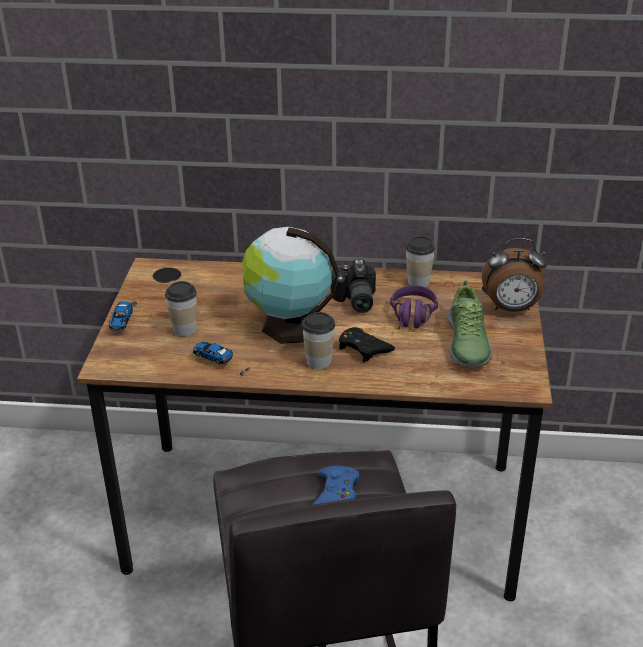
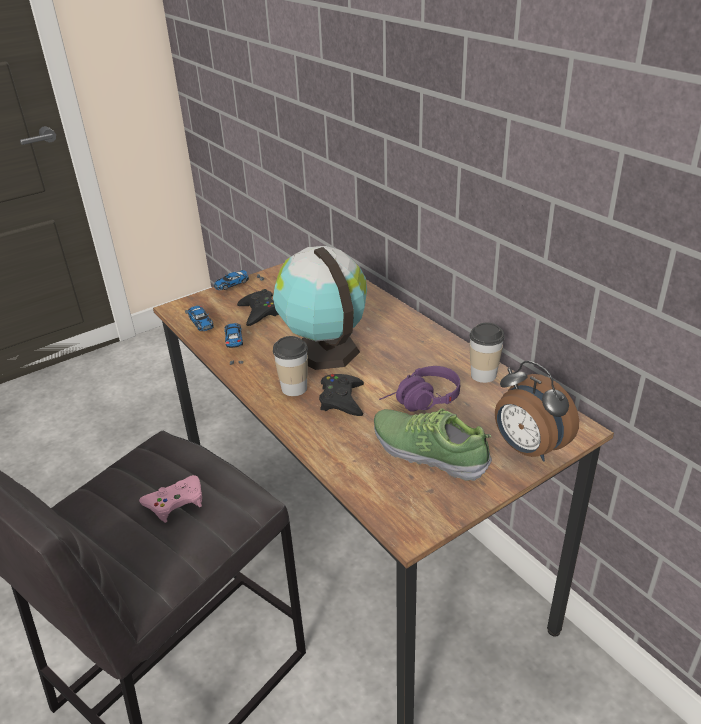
camera: 50 degrees right, 0 degrees up
(151, 365) = (199, 323): none -> toy car
(184, 329) = (259, 312): cup -> black game controller
(335, 494) = (175, 502): blue game controller -> pink game controller
(354, 301) = (403, 359): camera -> none
(466, 343) = (429, 452): shoe -> shoe turned 75 degrees clockwise

